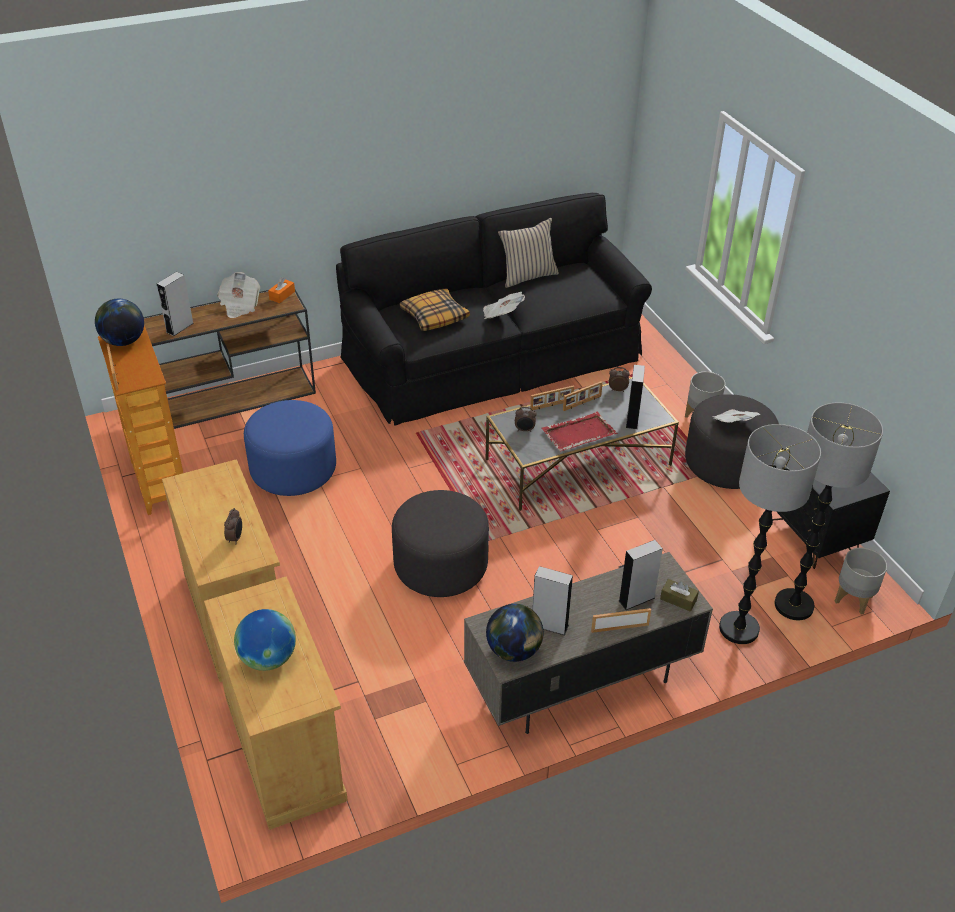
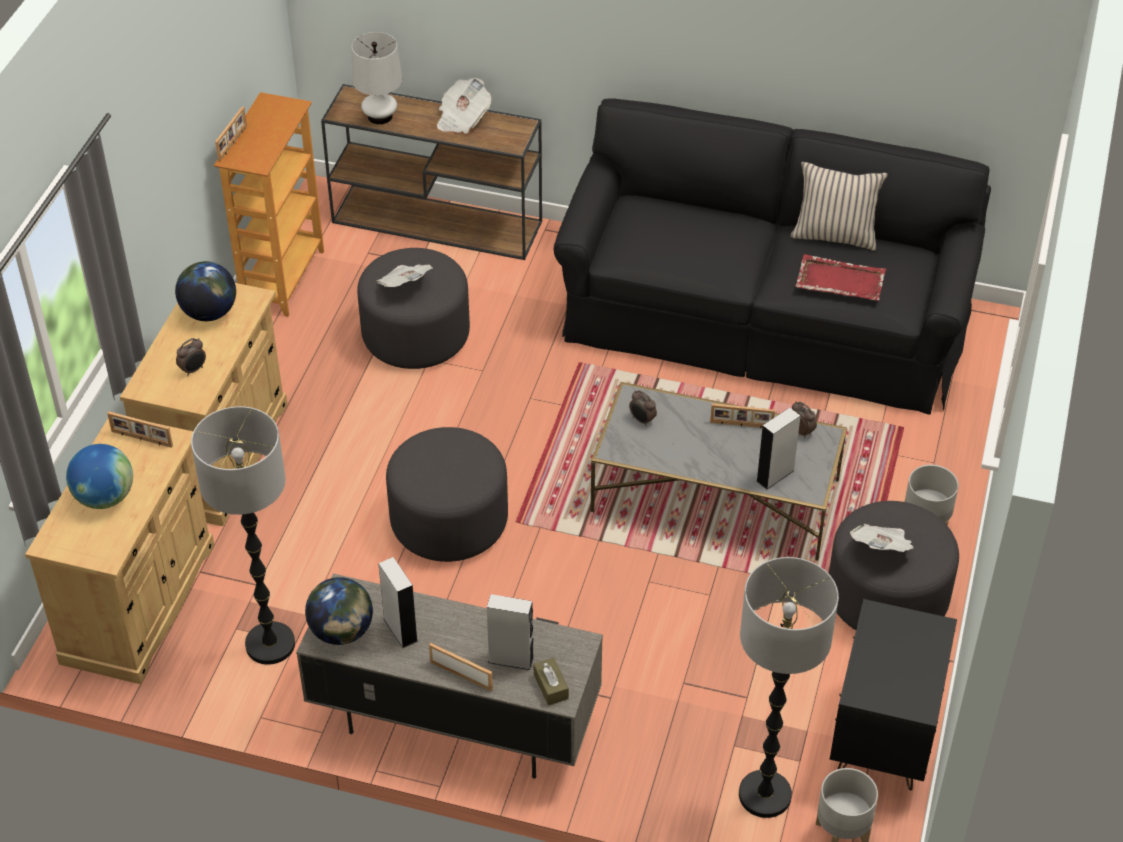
camera: 40 degrees right, 5 degrees up
(123, 341) = (276, 109): globe -> globe (209, 312)
(180, 327) = (380, 116): grey speaker -> white table lamp
(282, 295) = (516, 127): orange tissue box -> none
(293, 470) = (416, 335): blue ottoman -> grey ottoman
(434, 316) = (668, 232): pillow -> none
(502, 315) = (745, 269): newspaper -> newspaper (405, 285)
(551, 405) = (704, 409): picture frame -> picture frame (141, 439)
(578, 433) = (694, 457): red tray -> red tray (839, 280)
(739, 629) = (674, 778): floor lamp -> floor lamp (270, 645)

